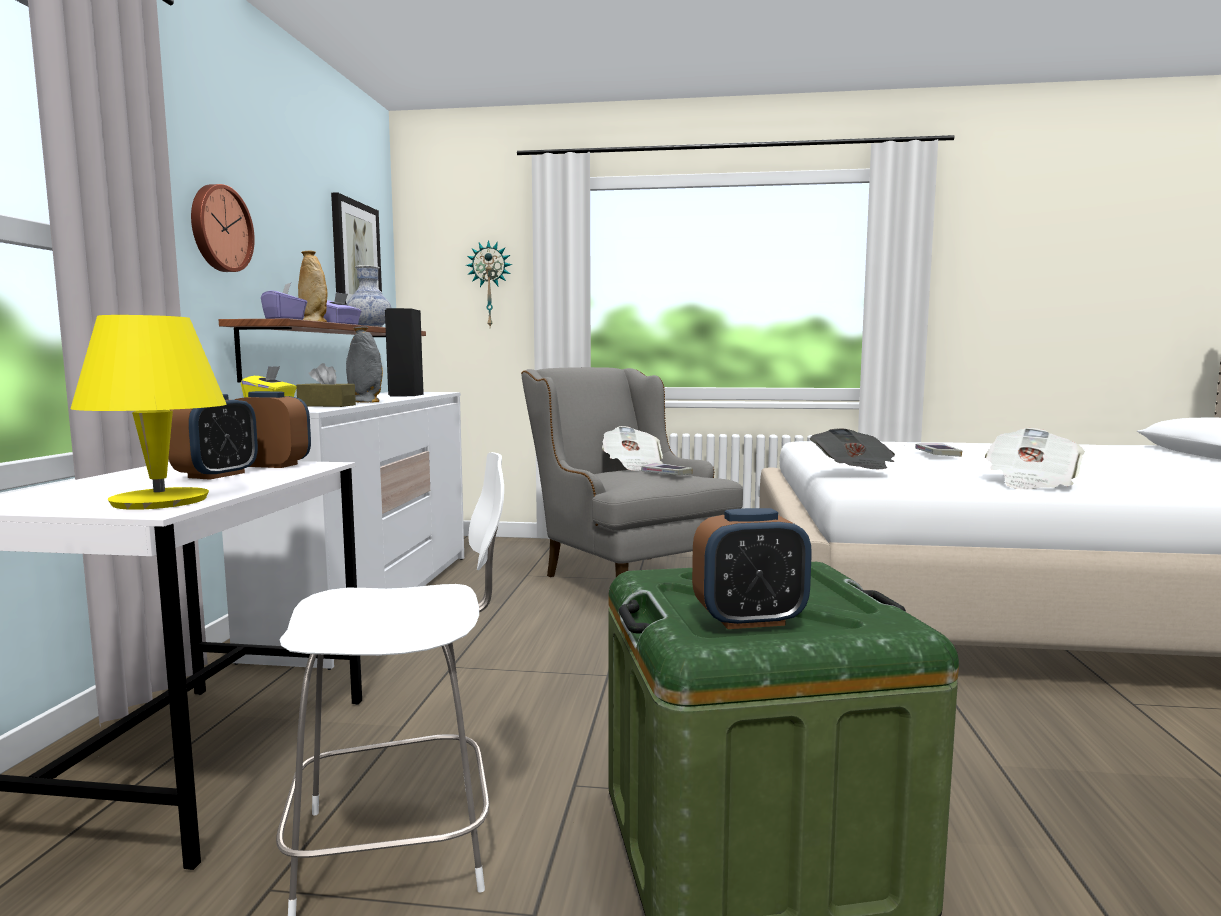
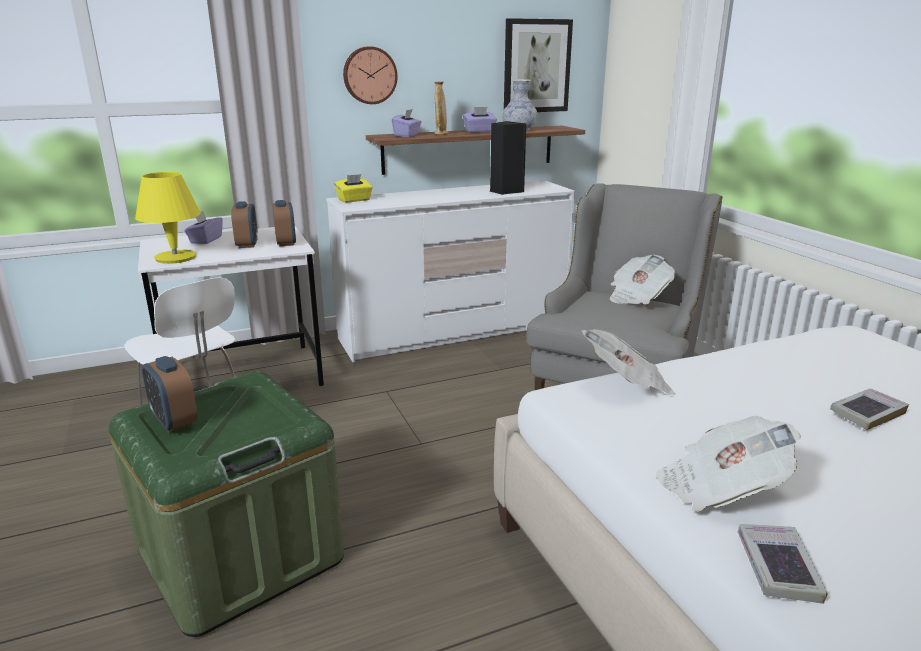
camera: 60 degrees right, 15 degrees up
(100, 486) = (205, 240): none -> purple tissue box
(216, 475) = (247, 244): alarm clock -> alarm clock turned 90 degrees counterclockwise
(326, 405) = (389, 201): brown tissue box -> none
(365, 402) = (428, 200): grey vase -> none
(490, 284) = (657, 85): wall clock -> none
(666, 473) = (620, 315): book -> book (777, 567)

